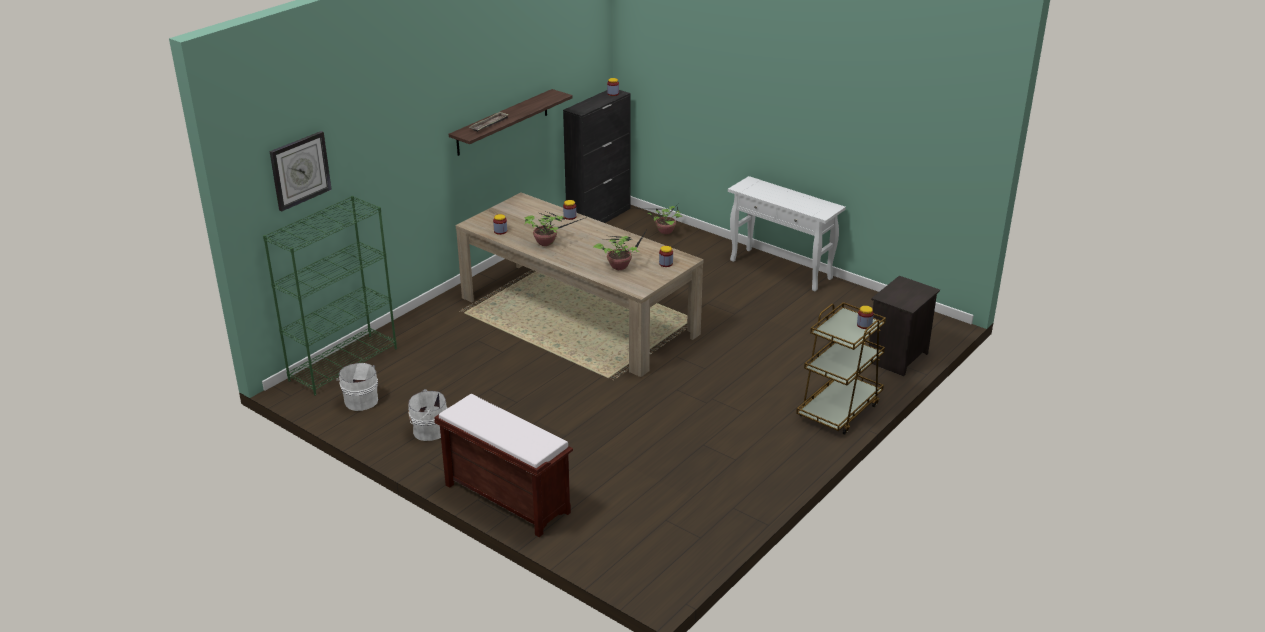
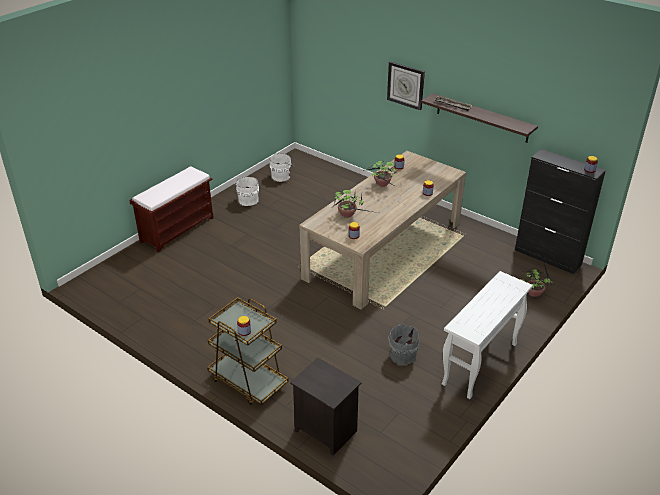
camera: 90 degrees right, 5 degrees up
(300, 170) = (329, 44): wall clock -> wall clock (406, 85)
(343, 364) = (320, 167): green bookcase -> none
(775, 311) = (401, 355): none -> grey bucket

